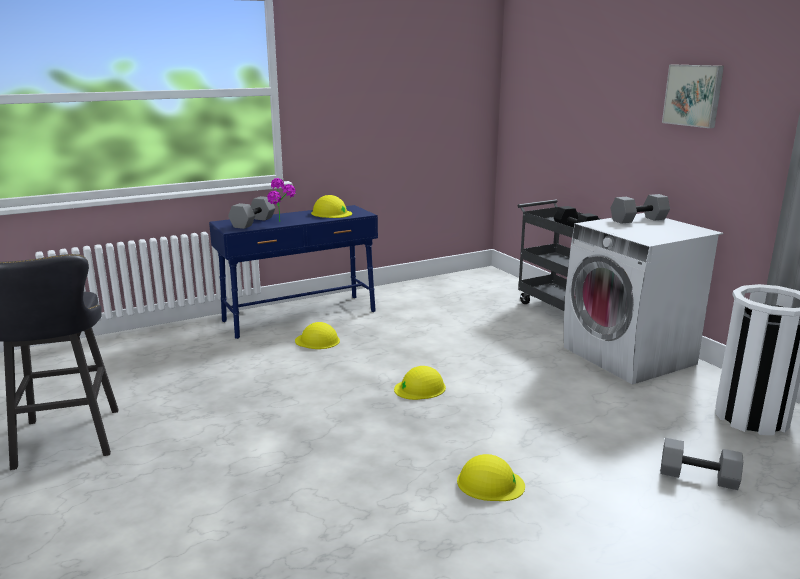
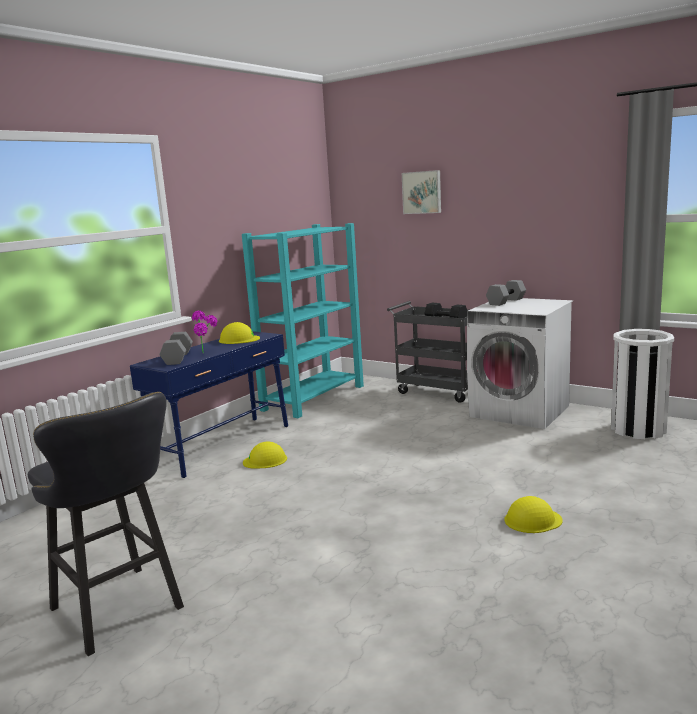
camera: 25 degrees left, 5 degrees down
(420, 388) = (399, 472): yellow hard hat -> none
(431, 288) = (313, 398): none -> turquoise bookcase
(693, 95) = (529, 201): picture -> picture (422, 192)
(697, 477) = (651, 474): grey dumbbell -> none

